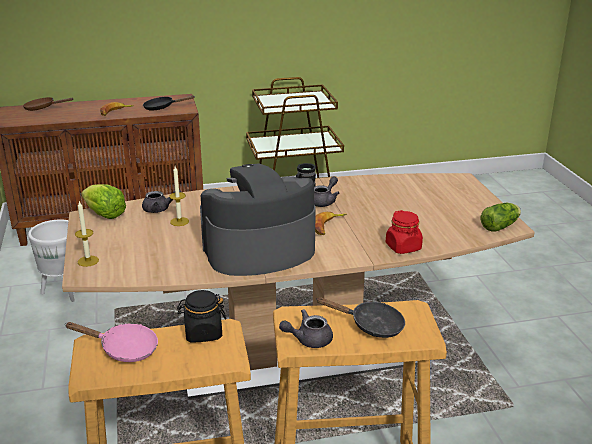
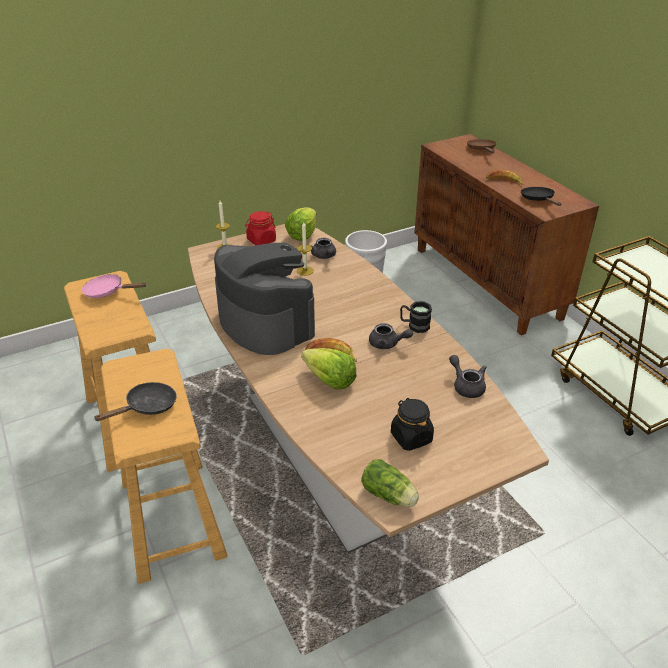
camera: 75 degrees right, 10 degrees up
(124, 349) = (108, 292): pink frying pan -> pink frying pan turned 105 degrees clockwise
(203, 333) = (129, 320): black jar -> black jar (411, 437)
(308, 340) = (122, 373): grey teapot -> grey teapot (466, 386)
(363, 231) = (329, 380): none -> lettuce
(371, 325) = (147, 407): black frying pan -> black frying pan turned 135 degrees counterclockwise
(403, 247) = (303, 413): red jar -> red jar (261, 240)

